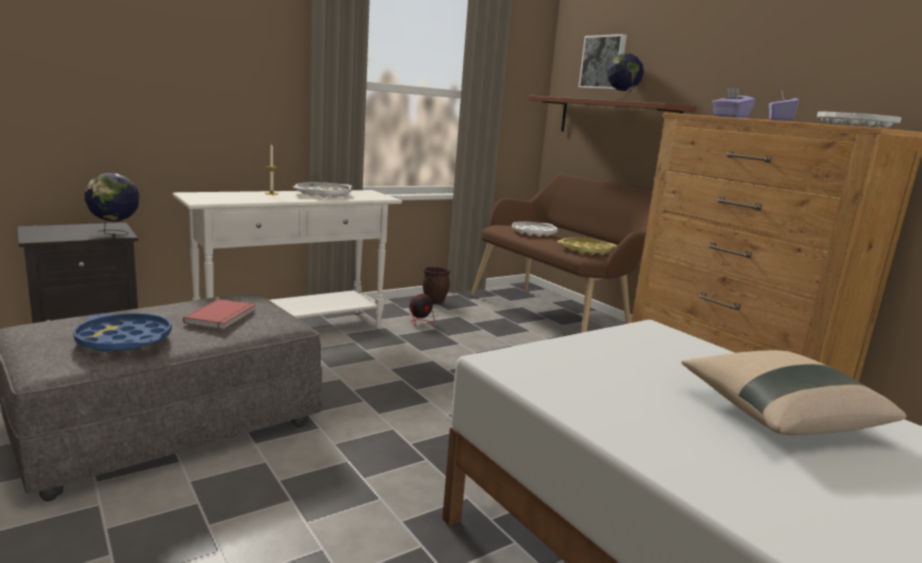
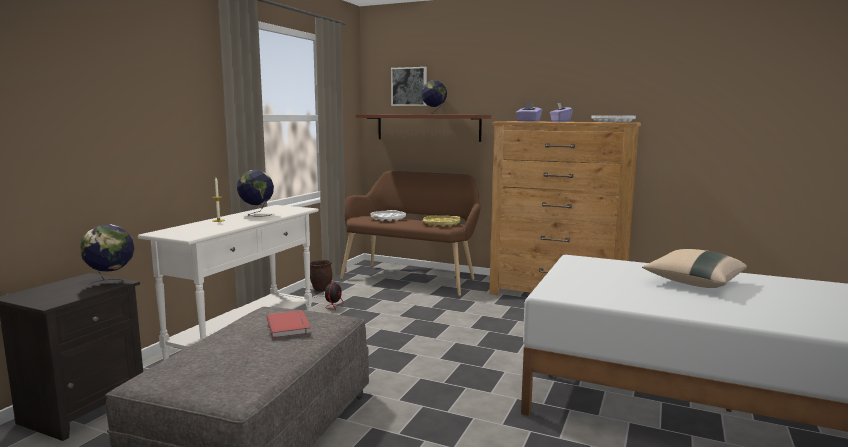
camera: 30 degrees left, 5 degrees down
(124, 340) = (254, 361): blue tray -> none
(323, 194) = (256, 214): white tray -> globe

